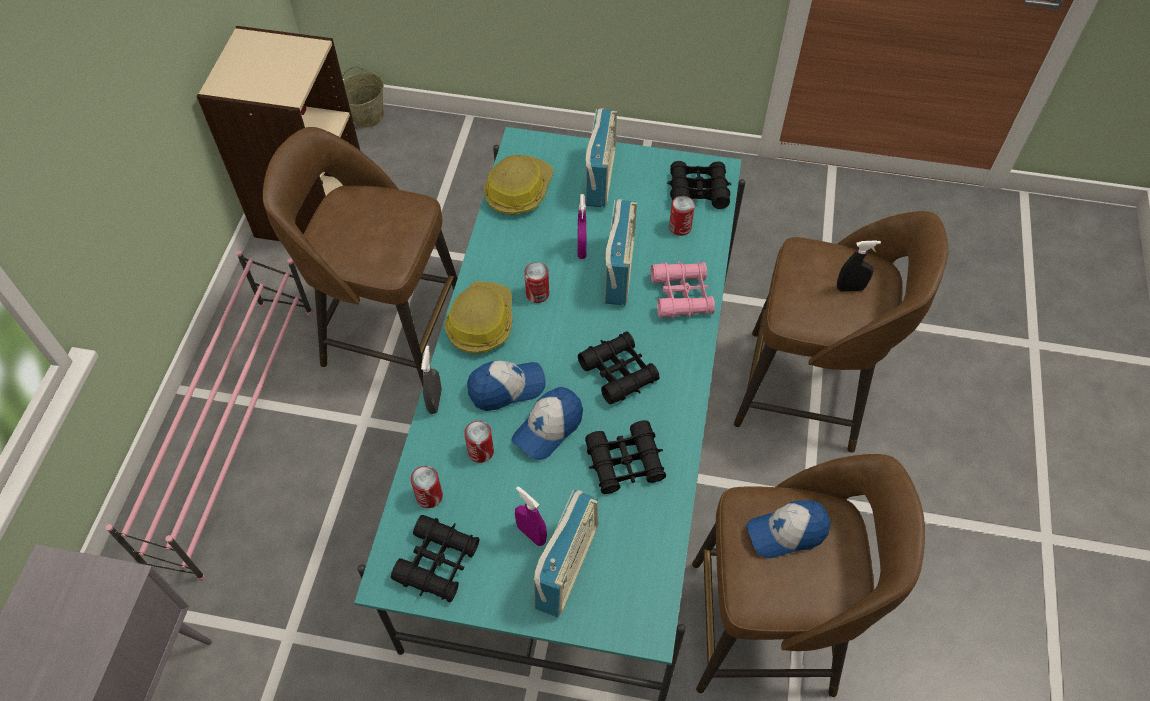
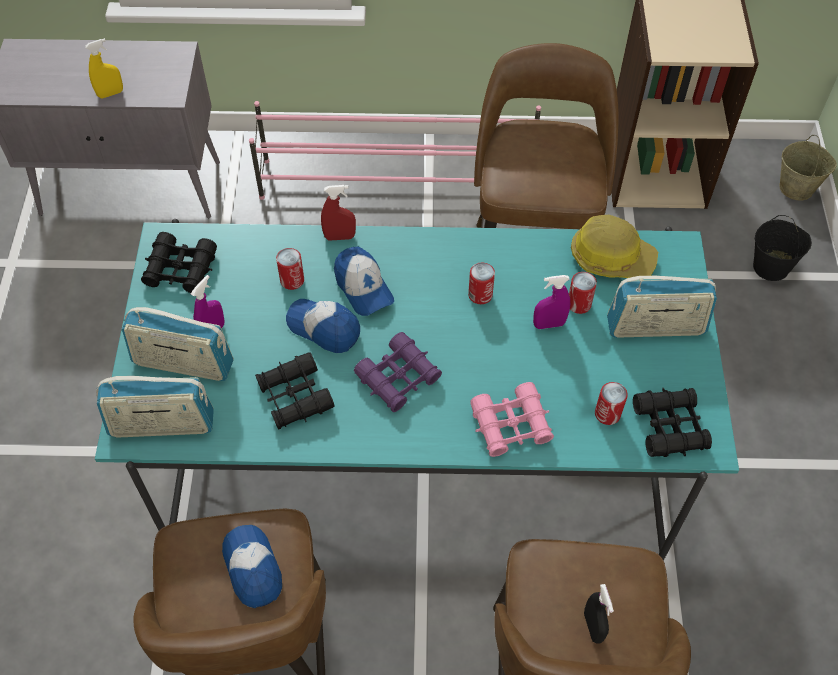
camera: 80 degrees right, 0 degrees up
(86, 659) = (110, 93): none -> yellow spray bottle
(429, 496) = (243, 251): can -> can (579, 304)
(434, 401) = (339, 237): grey spray bottle -> red spray bottle
(446, 156) = (771, 267): none -> black bucket
(480, 323) = (434, 255): hard hat -> none
(618, 271) = (528, 361): radio -> radio (162, 425)
(618, 372) = (398, 378): black binoculars -> purple binoculars

